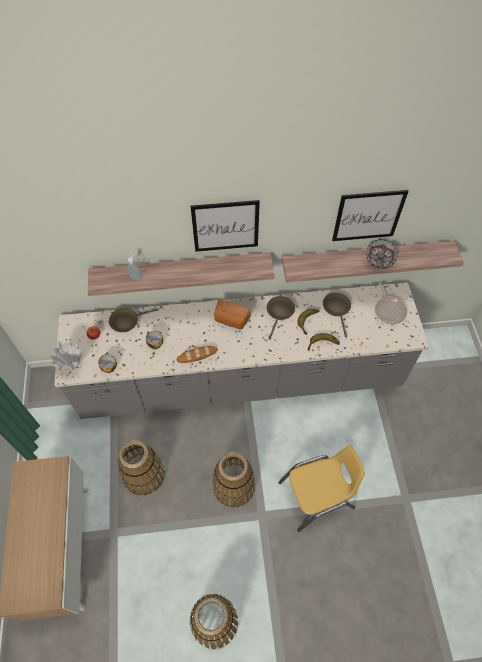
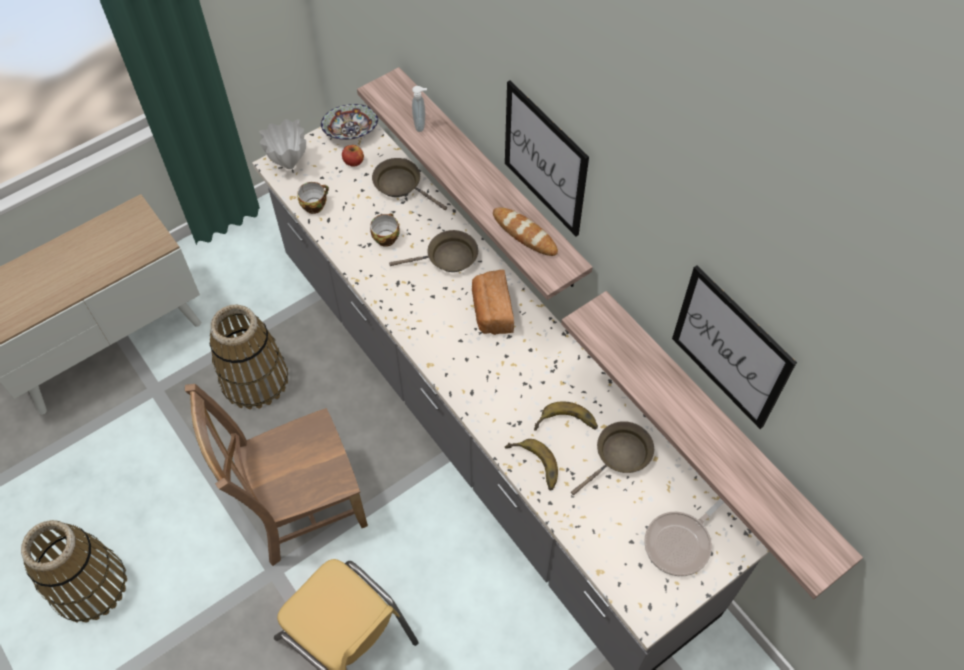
camera: 60 degrees right, 0 degrees up
(197, 355) = (400, 299): bread -> bread (524, 234)
(233, 486) = (299, 507): basket -> brown chair
(279, 313) = (551, 372): brown frying pan -> brown frying pan (448, 258)
(380, 260) = (710, 443): bowl -> bowl (351, 132)

